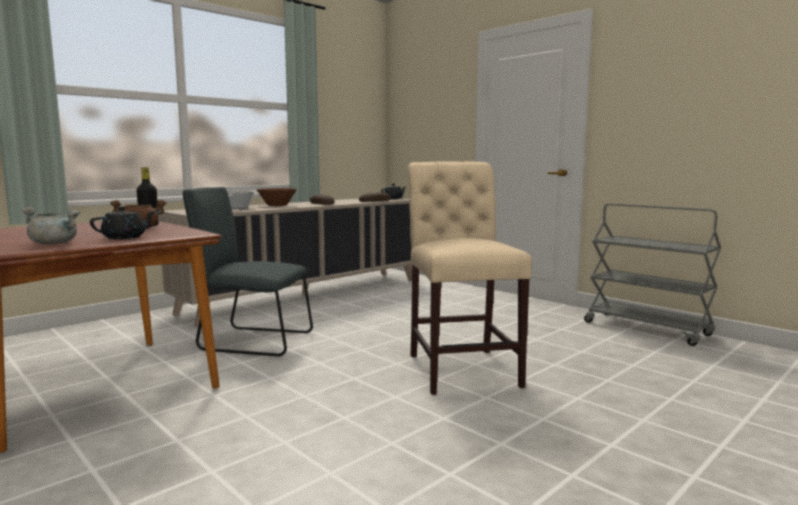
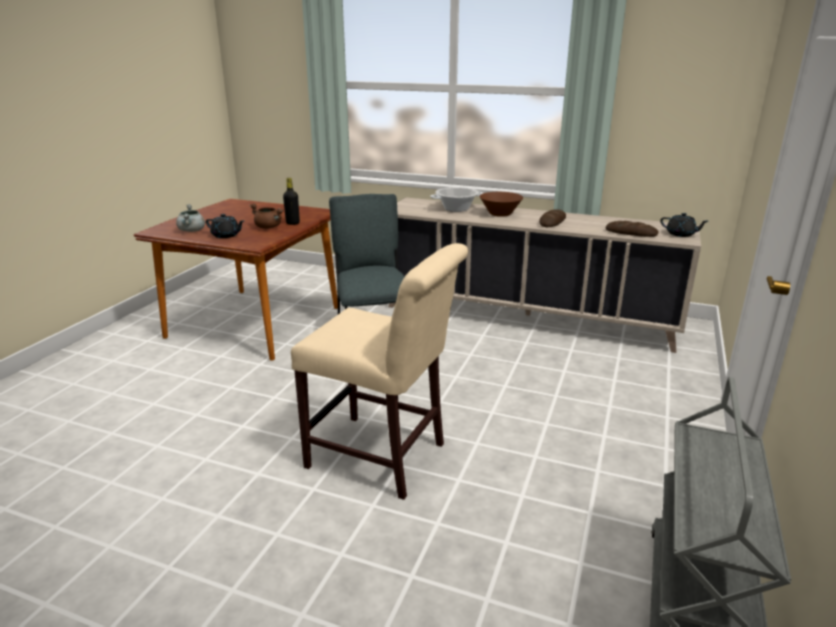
camera: 65 degrees right, 15 degrees up
(461, 367) = (383, 458): beige chair -> beige chair turned 60 degrees clockwise

